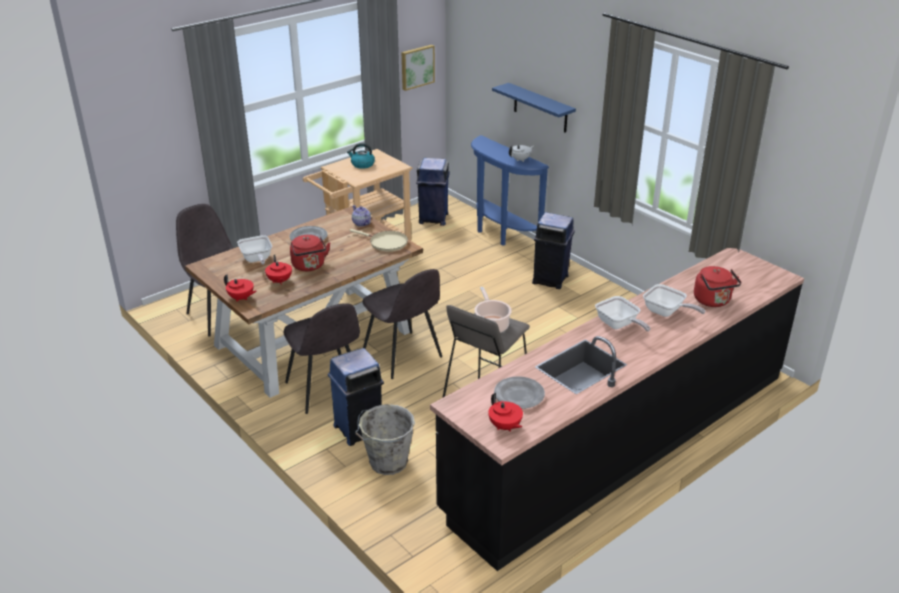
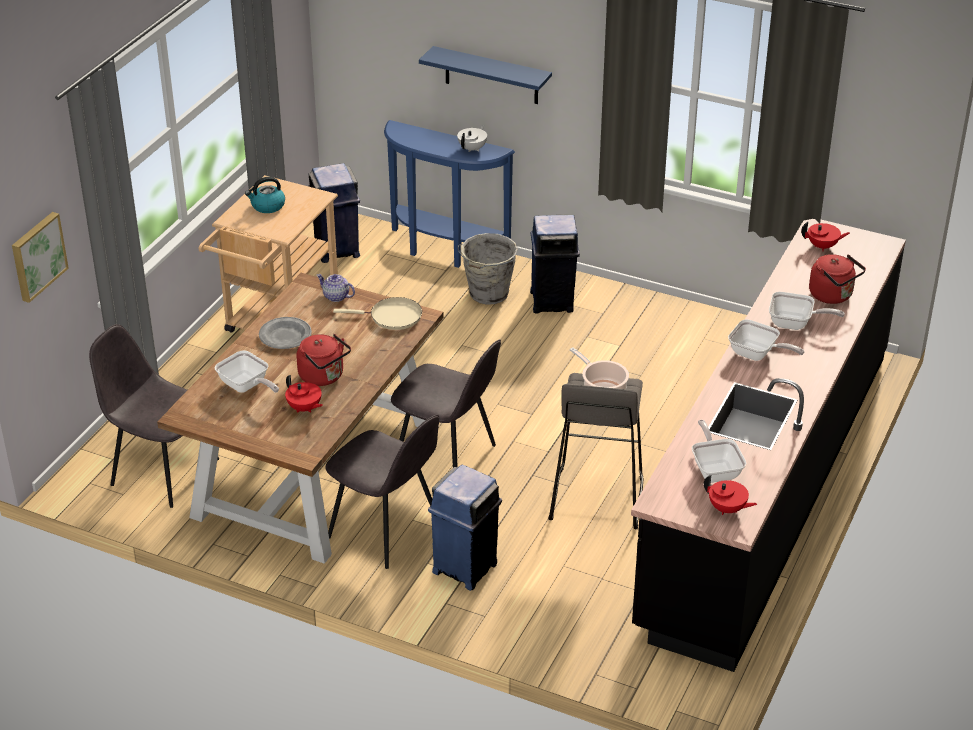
camera: 25 degrees left, 5 degrees up
(241, 298) = (277, 445): red teapot -> red teapot (823, 246)
(387, 463) = (529, 596): grey bucket -> grey bucket (488, 294)
(417, 67) = (284, 43): picture -> picture (37, 256)
(519, 395) = (715, 469): grey plate -> frying pan

